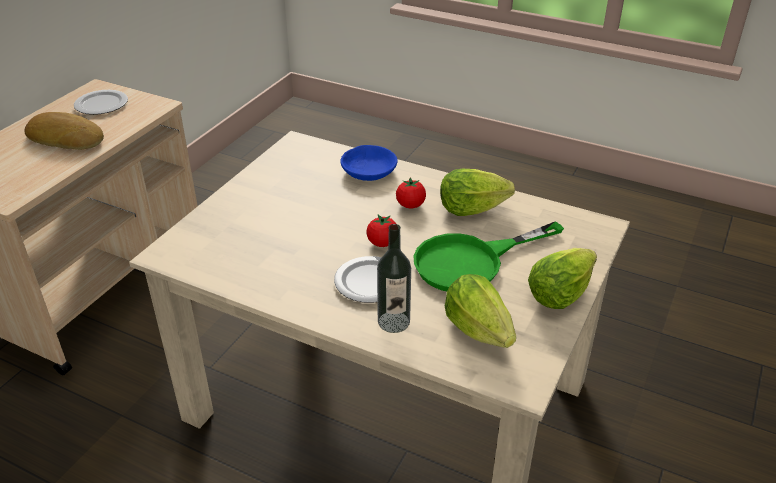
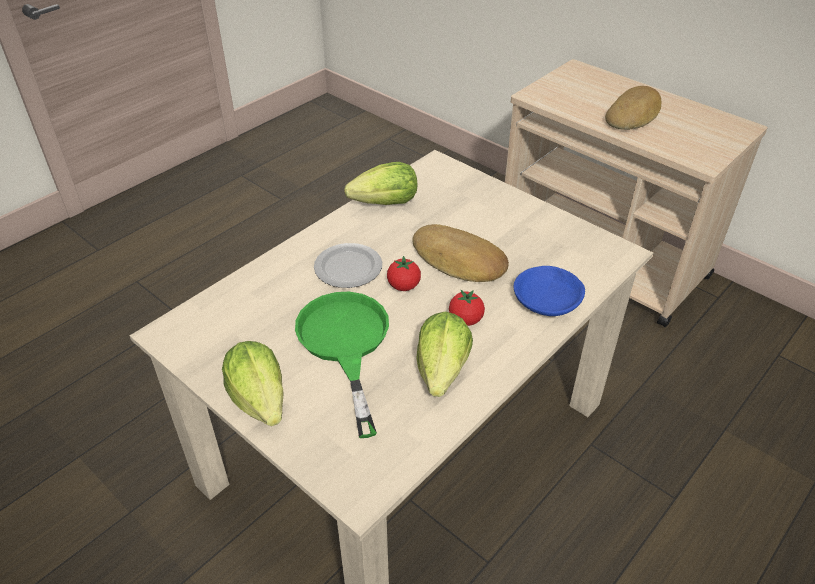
camera: 105 degrees right, 5 degrees up
(102, 104) = (704, 131): plate -> none
(335, 218) = (458, 261): none -> bread
(393, 322) = (288, 273): bottle -> none
(478, 329) = (247, 323): lettuce -> lettuce (386, 203)

